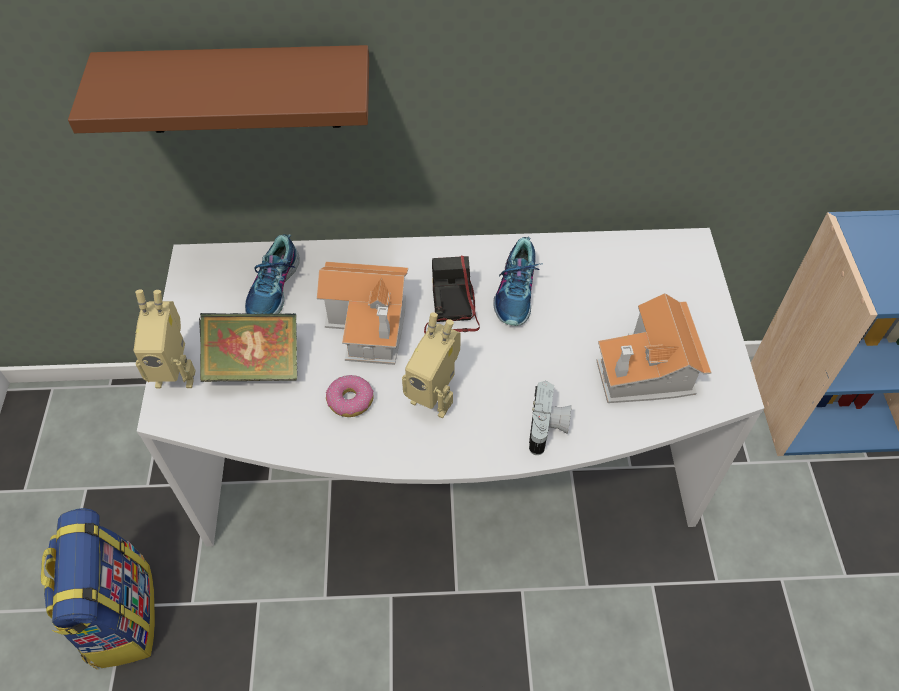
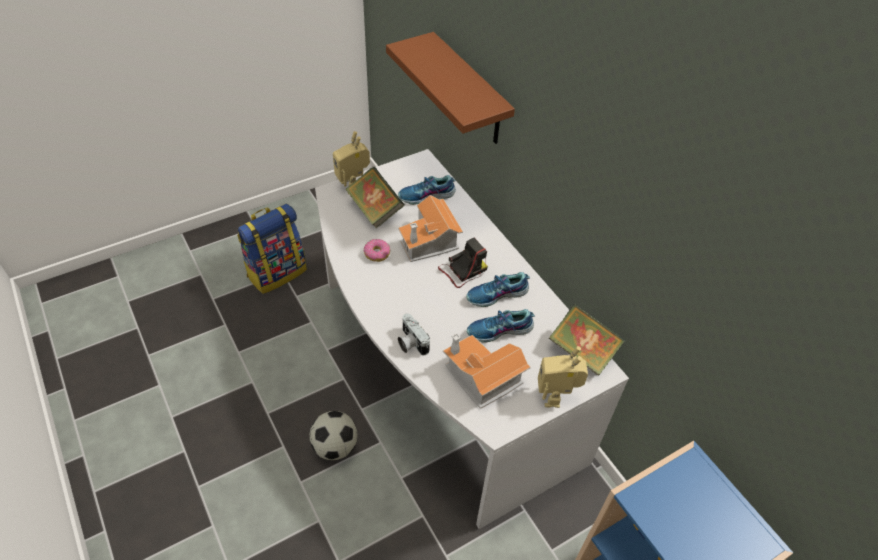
camera: 60 degrees right, 5 degrees down
(435, 397) = (400, 286): toy robot -> toy robot (556, 396)
(499, 655) = (335, 446): none -> football
(548, 428) = (410, 342): camera -> camera turned 75 degrees clockwise
(579, 317) = (499, 331): none -> shoe
(652, 250) = (582, 351): none -> book

